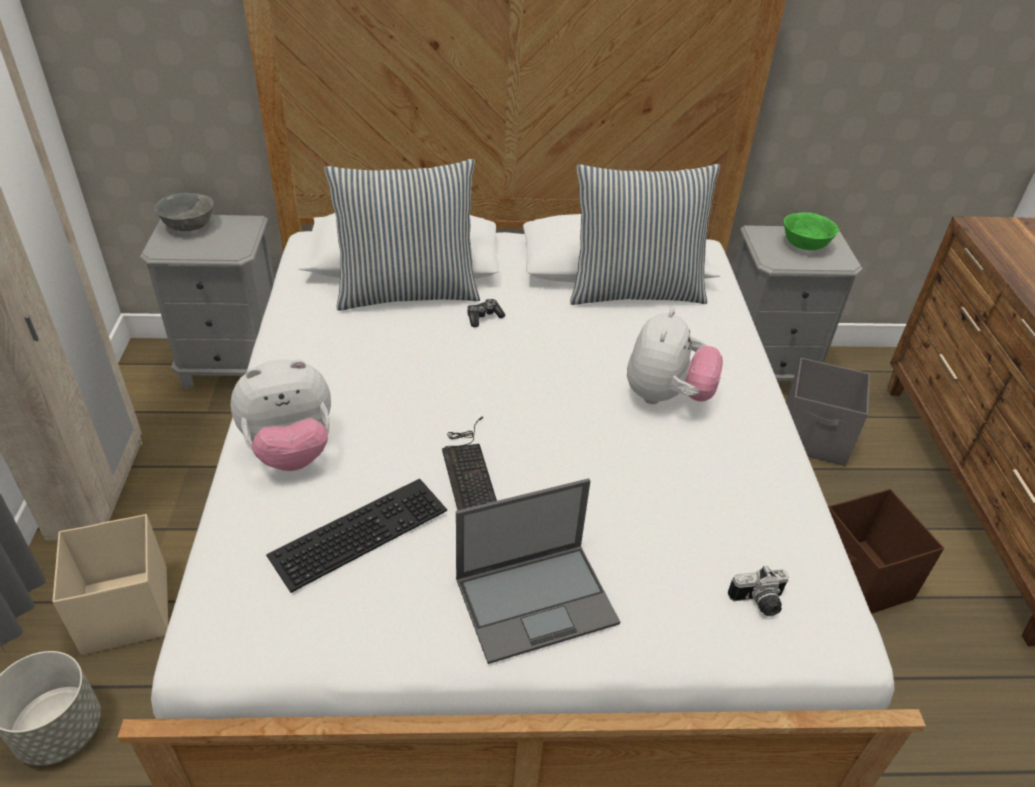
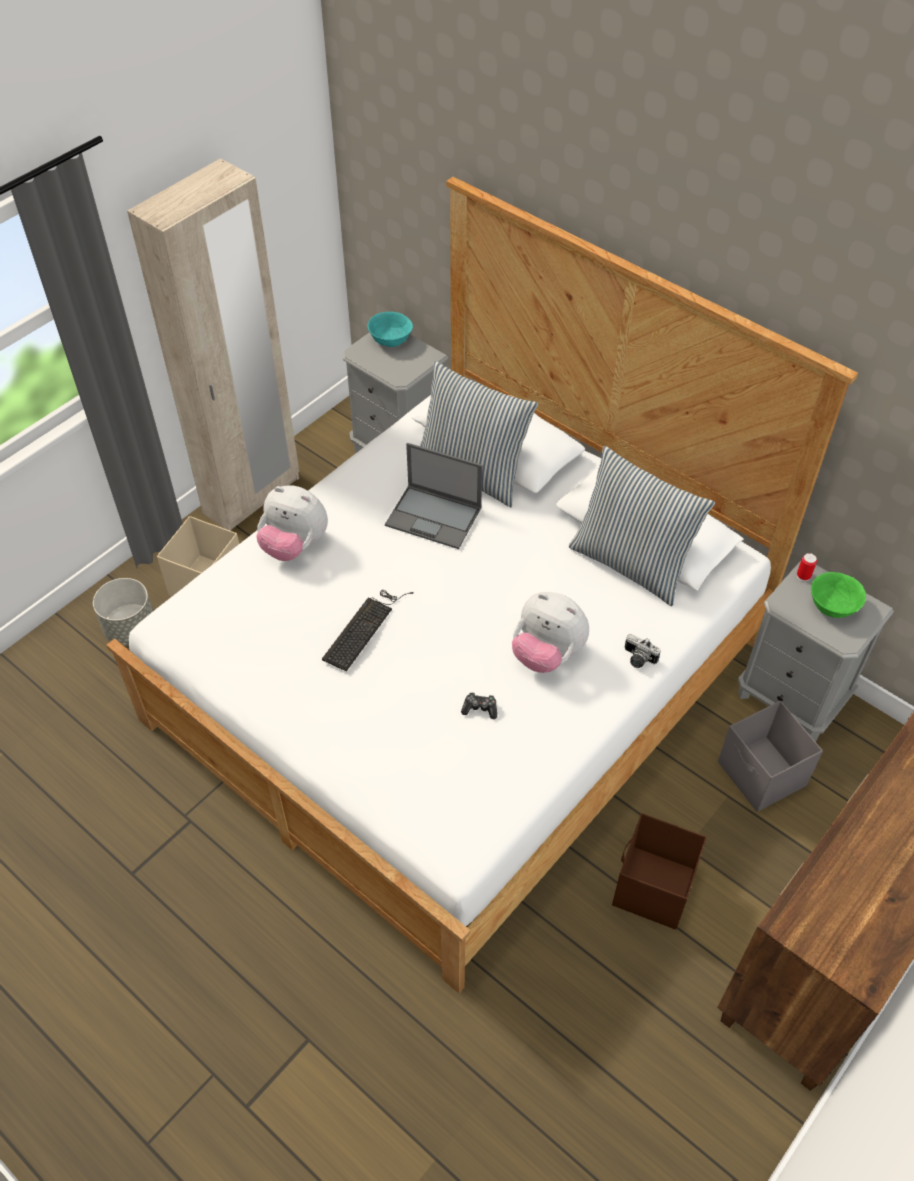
camera: 45 degrees right, 10 degrees up
(189, 226) = (391, 340): grey bowl -> turquoise bowl
(359, 529) = (278, 616): keyboard -> none
(484, 317) = (499, 522): game controller -> game controller (480, 708)
(537, 600) = (324, 716): laptop -> laptop (434, 517)
(666, 396) = (547, 654): plush toy -> plush toy turned 60 degrees clockwise
(759, 236) = (803, 576): none -> can
(759, 603) = (434, 806): camera -> camera (637, 659)

